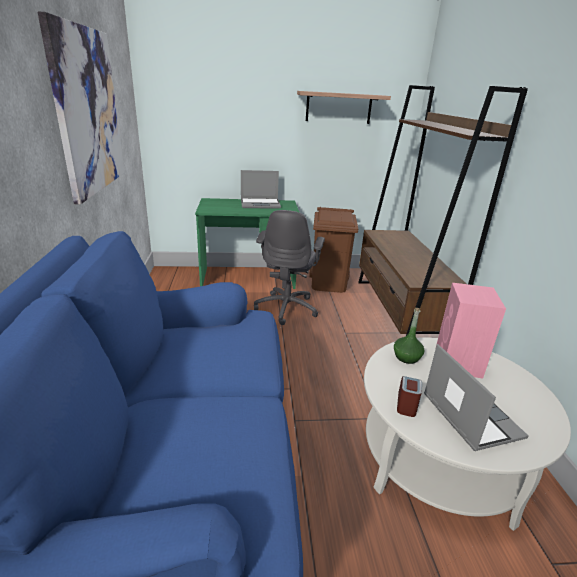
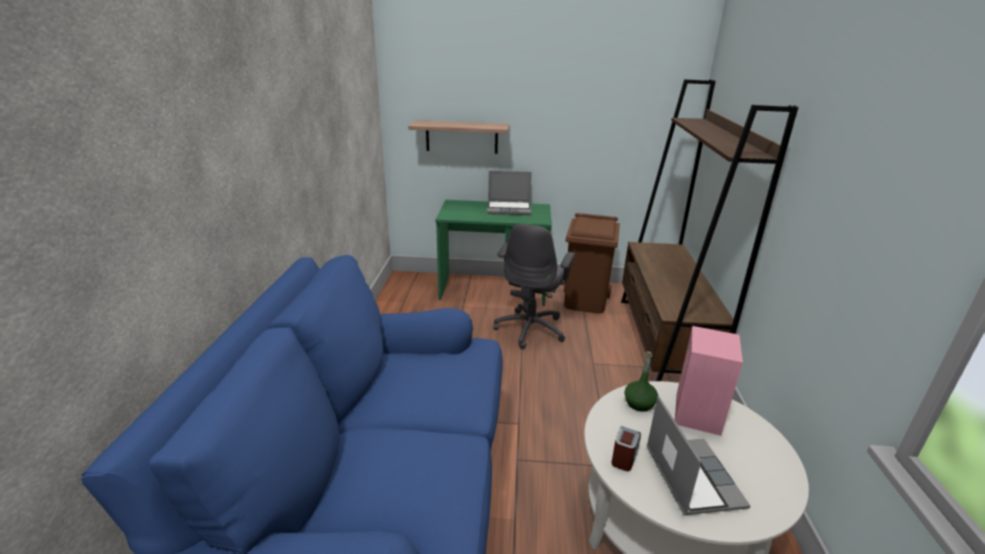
camera: 10 degrees right, 0 degrees up
(88, 111) = (326, 126): picture -> none
(338, 107) = (603, 101): shelf -> shelf (461, 137)

